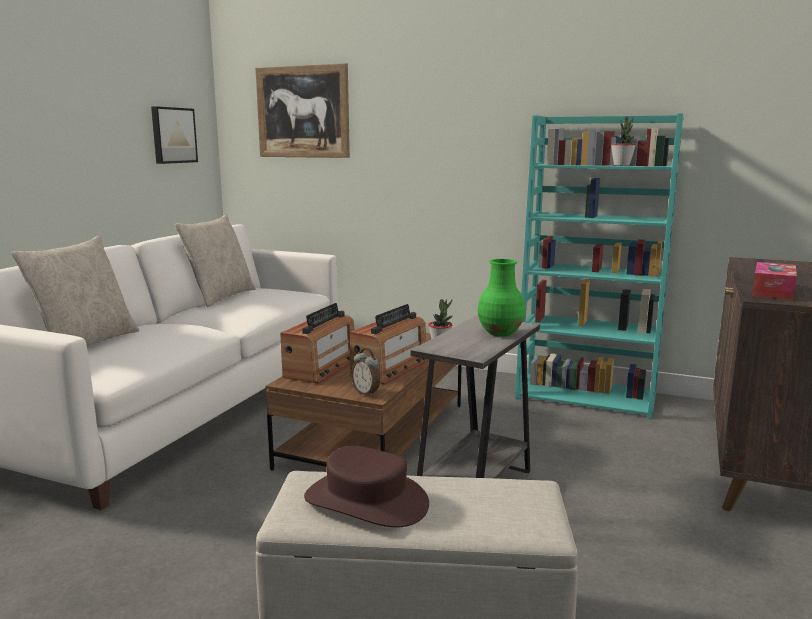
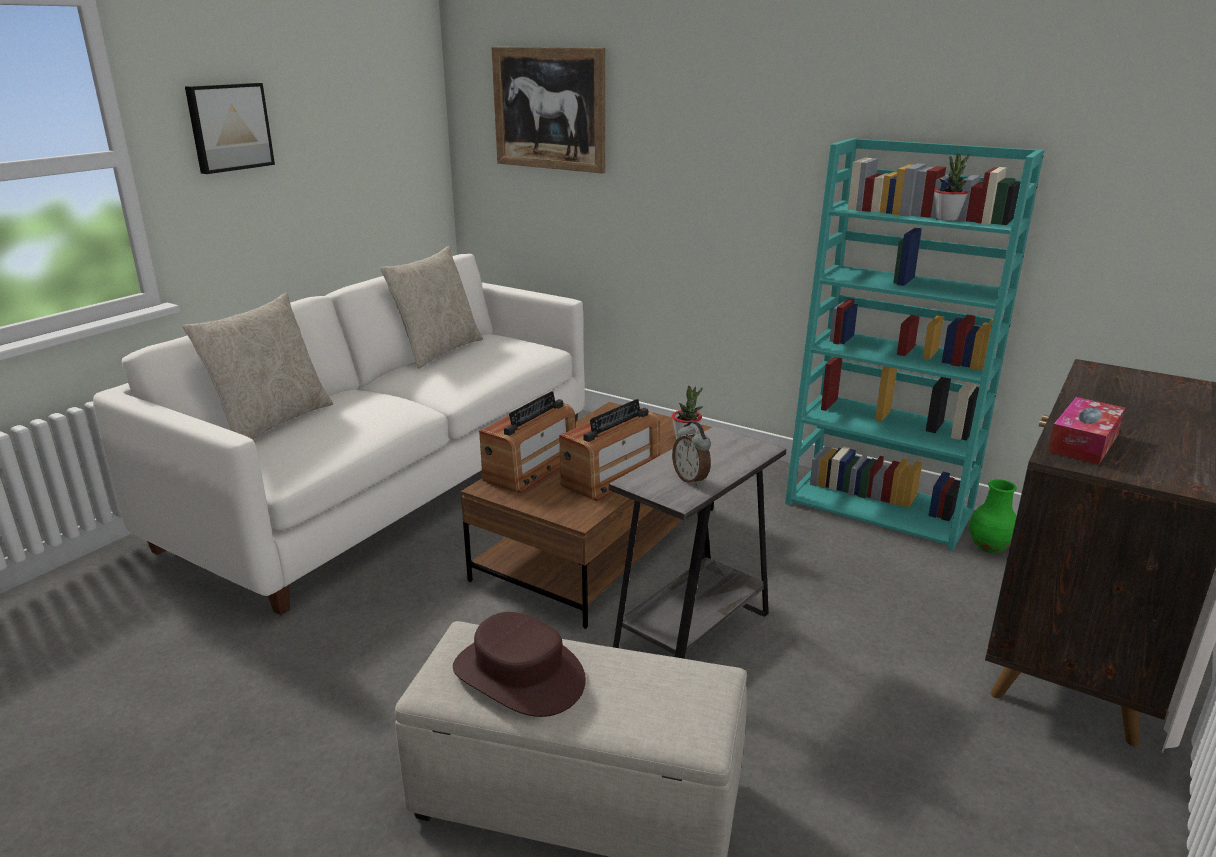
camera: 10 degrees right, 10 degrees up
(173, 135) = (388, 140): picture -> picture (229, 127)
(366, 393) = (571, 513): alarm clock -> alarm clock (691, 479)
(501, 333) = (729, 461): green vase -> green vase (990, 547)

